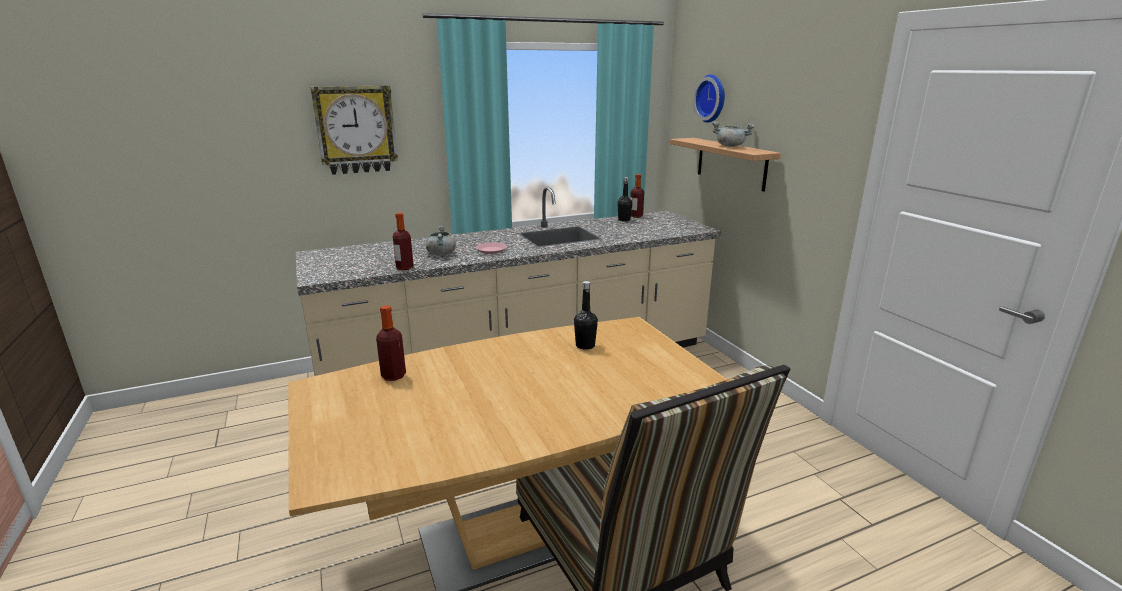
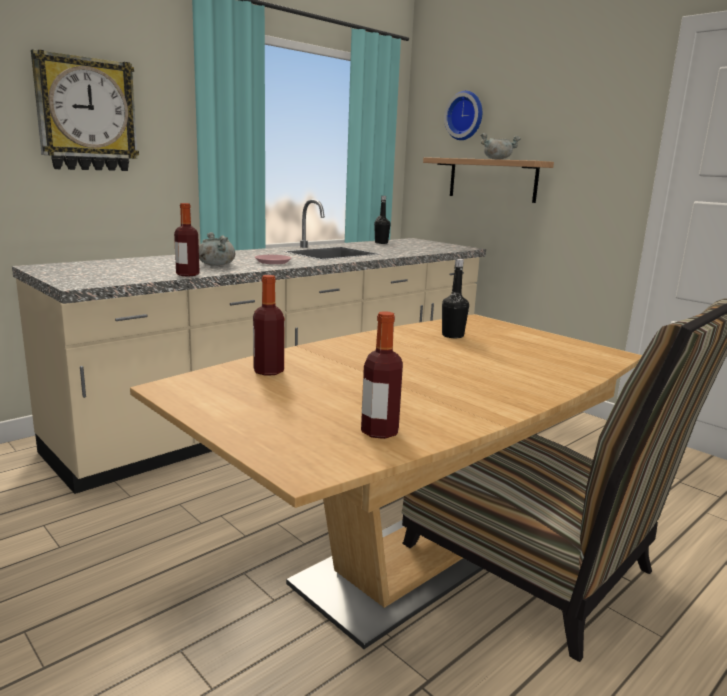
camera: 20 degrees left, 5 degrees down
(636, 216) = (389, 241): bottle -> bottle (379, 432)

